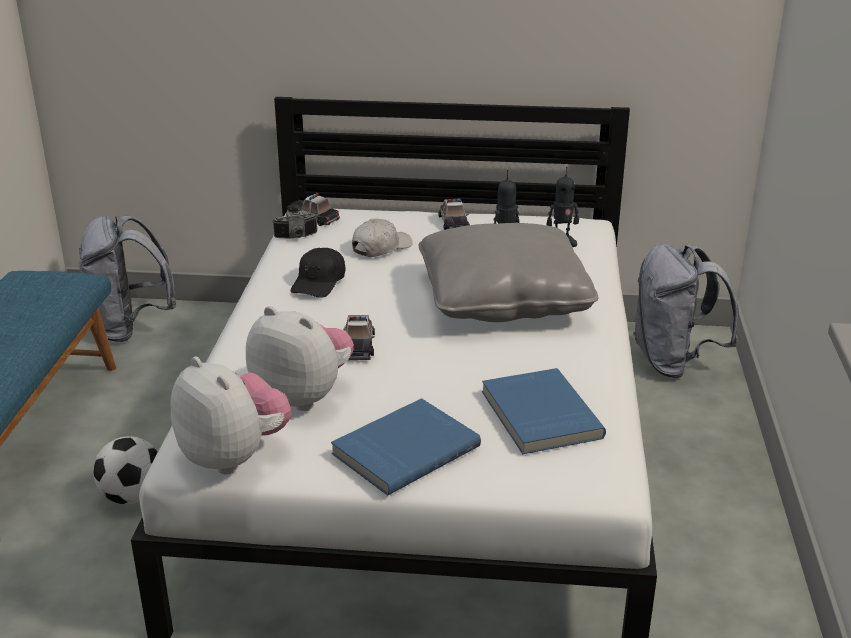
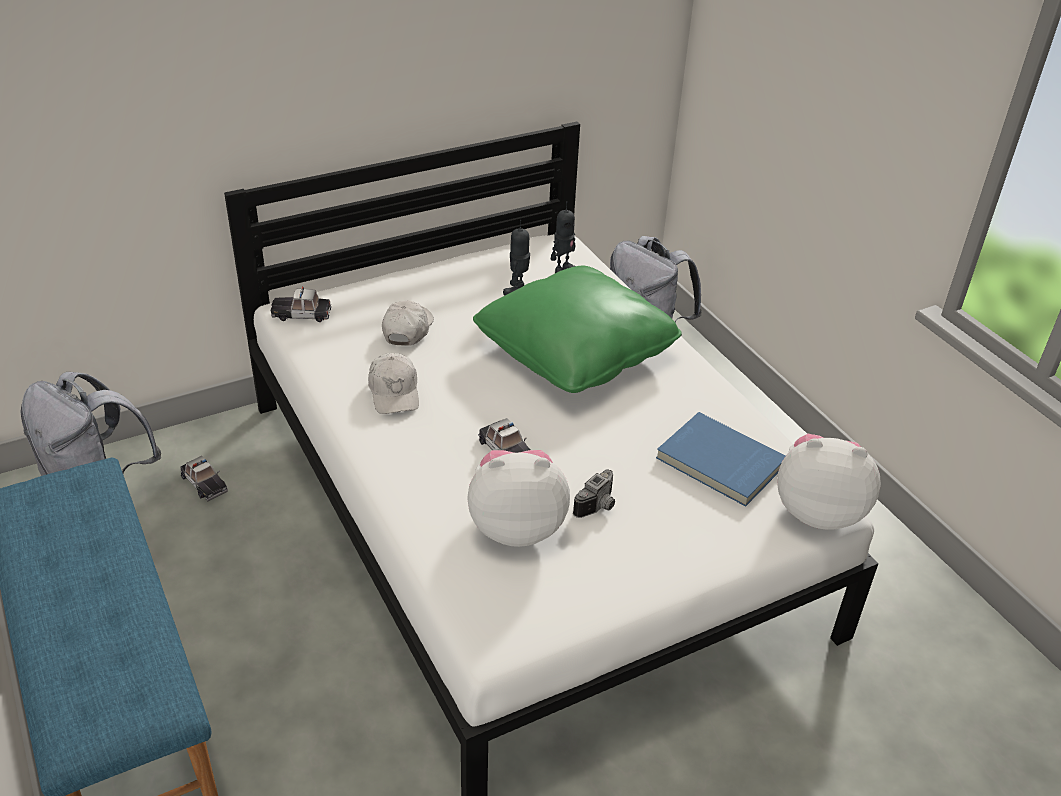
camera: 35 degrees left, 10 degrees up
(132, 496) = (306, 684): football -> none
(234, 456) = (527, 617): plush toy -> plush toy (818, 510)
(297, 237) = (312, 344): camera -> camera (599, 506)
(319, 282) = (394, 392): black cap -> white cap
(404, 449) = (657, 543): blue book -> none
(453, 223) = (445, 278): toy car -> toy car (204, 483)
(503, 299) = (575, 352): grey pillow -> green pillow

